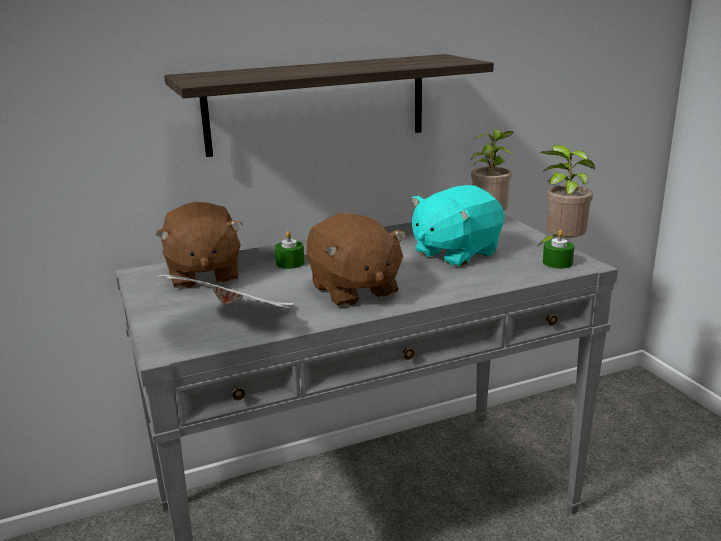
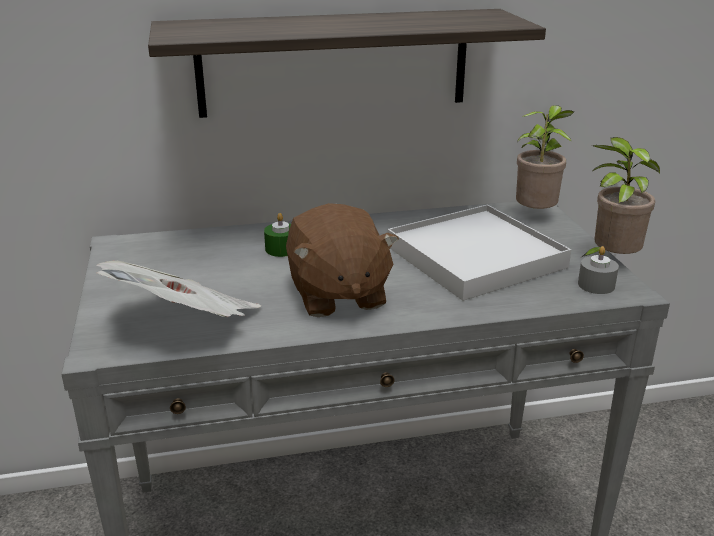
camera: 10 degrees right, 5 degrees up
(203, 275) = (181, 254): brown plush toy -> none
(455, 253) = (476, 257): turquoise plush toy -> white tray
(557, 263) = (596, 285): green candle -> grey candle

